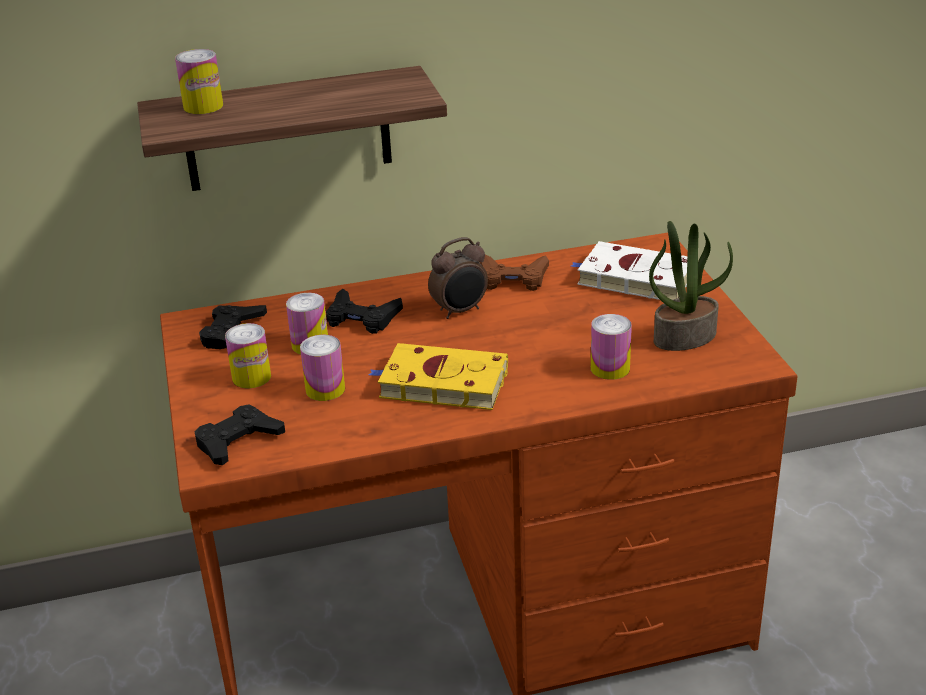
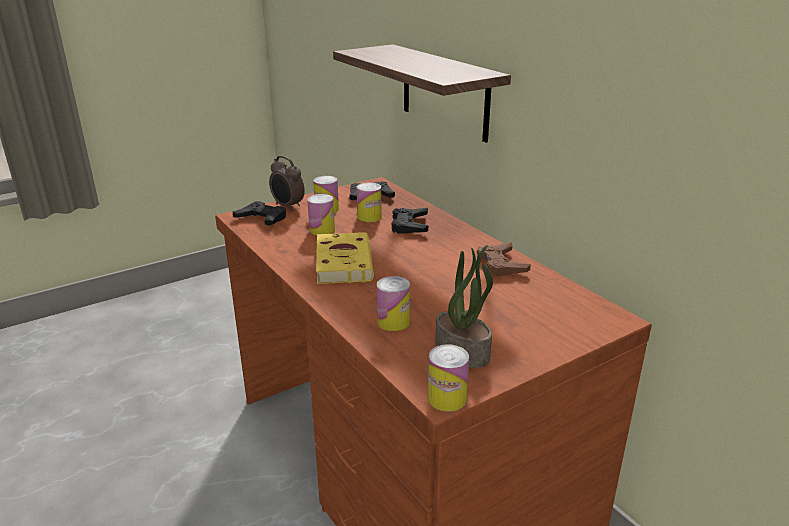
camera: 70 degrees right, 5 degrees down
(203, 106) = (393, 51): can -> can (447, 398)
(460, 311) = (440, 253): alarm clock -> alarm clock (287, 206)
(632, 278) = (544, 314): white book -> none

